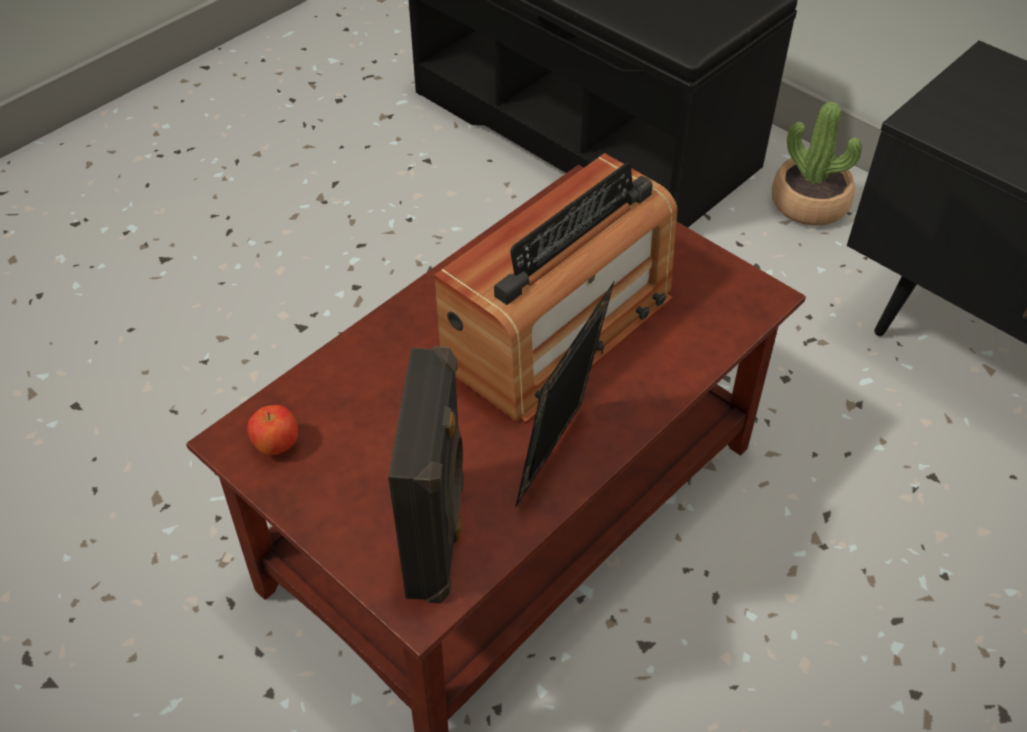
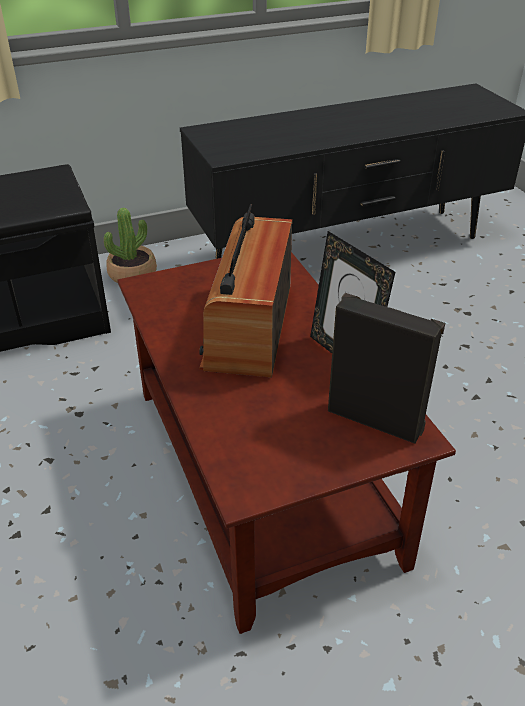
camera: 65 degrees left, 10 degrees down
(276, 445) = (260, 473): apple -> none
(560, 330) = (249, 326): radio -> radio turned 150 degrees counterclockwise

